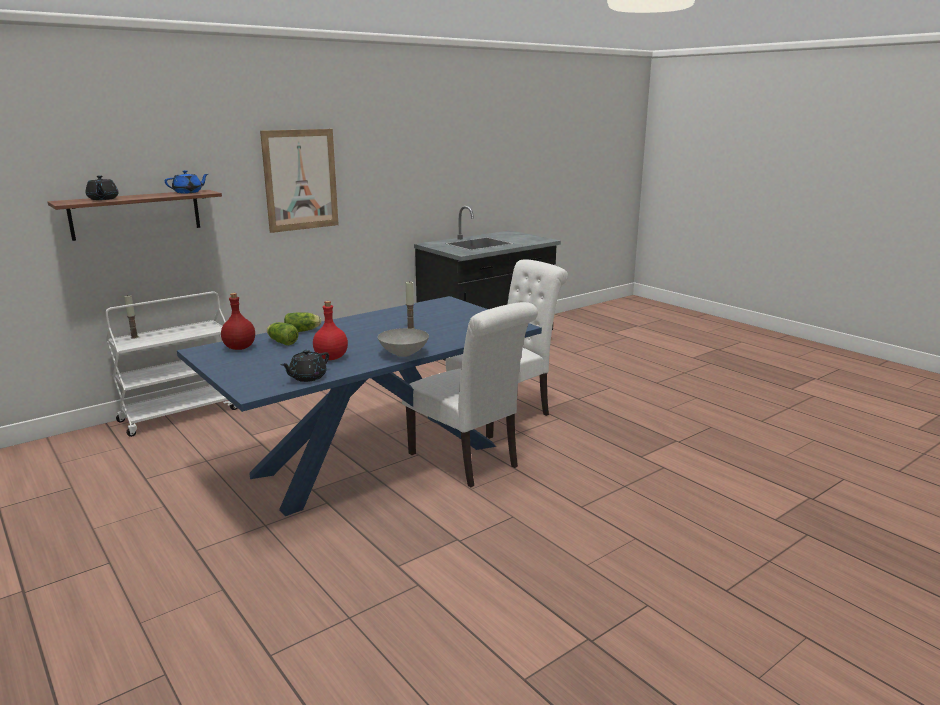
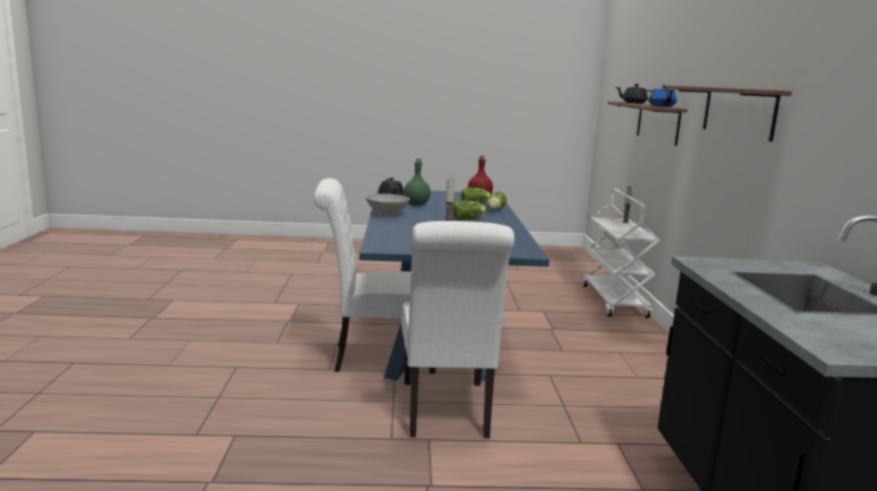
camera: 125 degrees right, 5 degrees down
(300, 180) = (738, 111): picture -> shelf
(332, 358) = (416, 204): red bottle -> green bottle
(365, 329) = (469, 219): none -> lettuce

